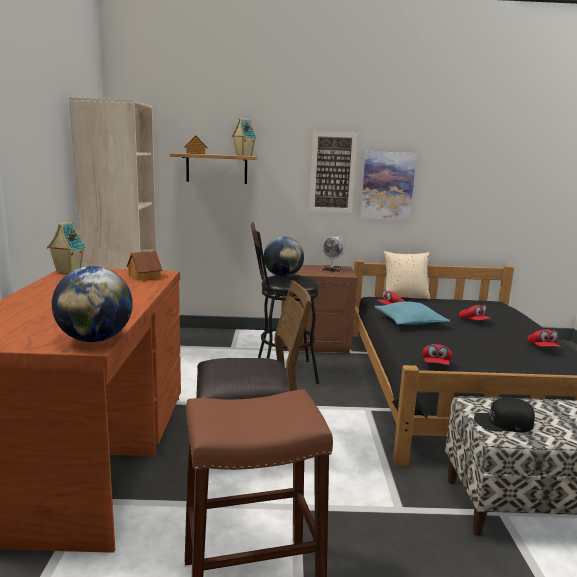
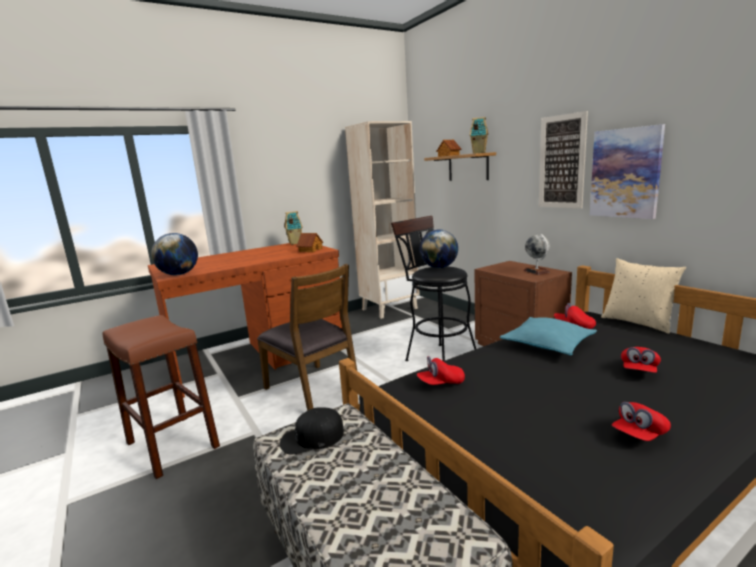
camera: 60 degrees right, 0 degrees up
(503, 422) = (312, 438): black cap -> black cap turned 75 degrees counterclockwise

